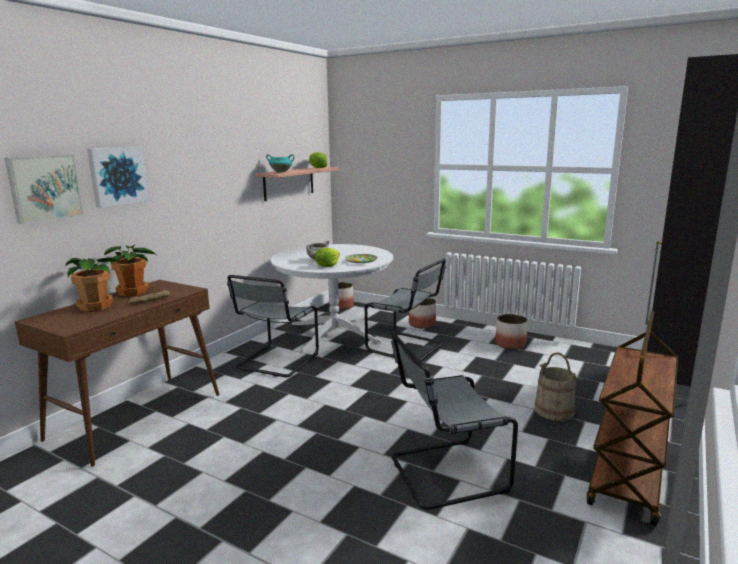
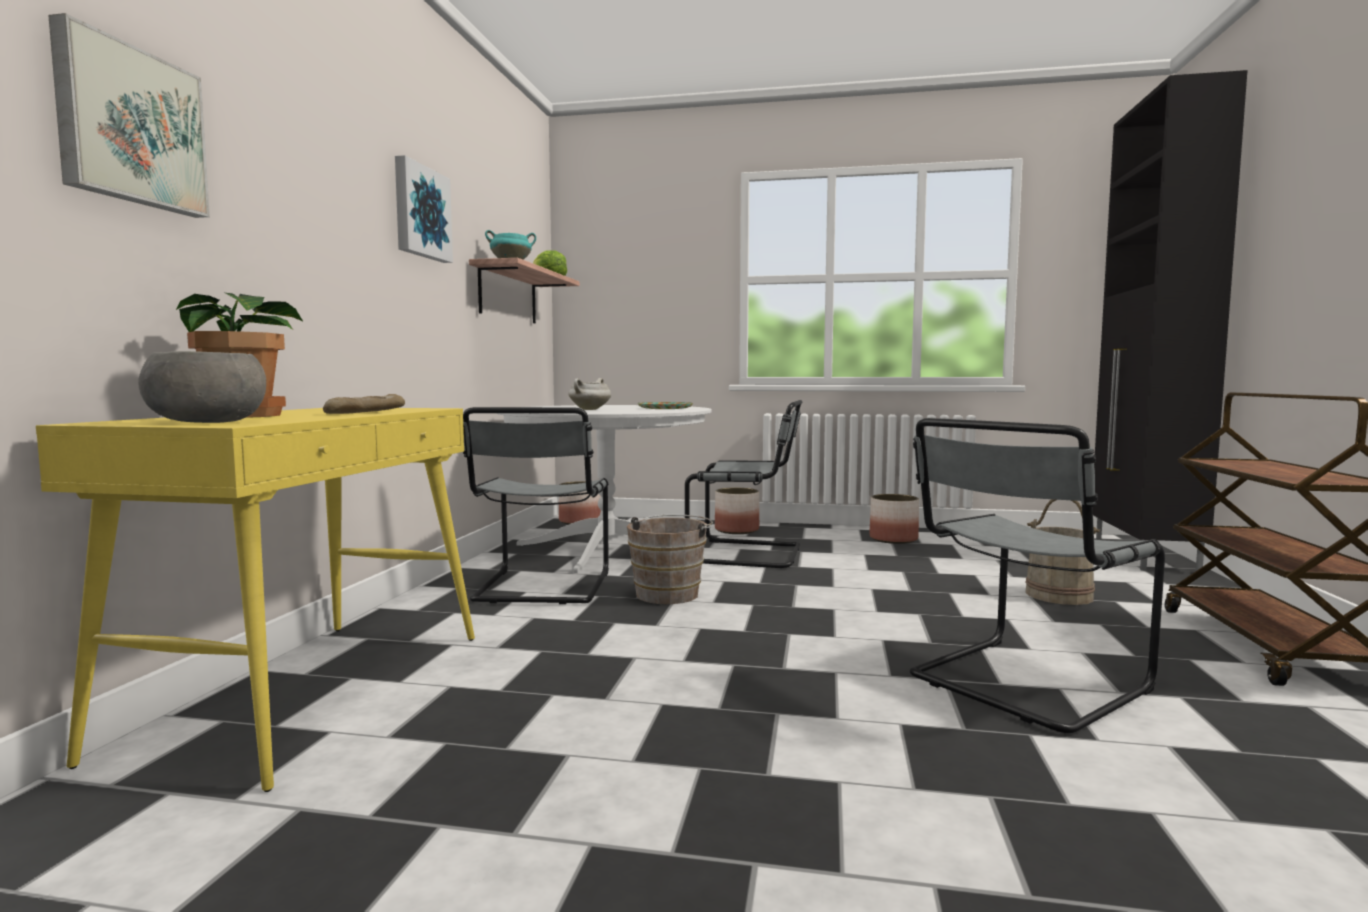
camera: 20 degrees left, 10 degrees down
(69, 322) = (208, 422): none -> grey bowl
(117, 176) = (270, 167): picture -> picture (420, 212)
(134, 292) = (304, 410): potted plant -> none
(137, 416) = (311, 690): brown console table -> yellow console table
(328, 265) = (619, 411): lettuce -> none
(334, 375) = (670, 593): none -> brown bucket

